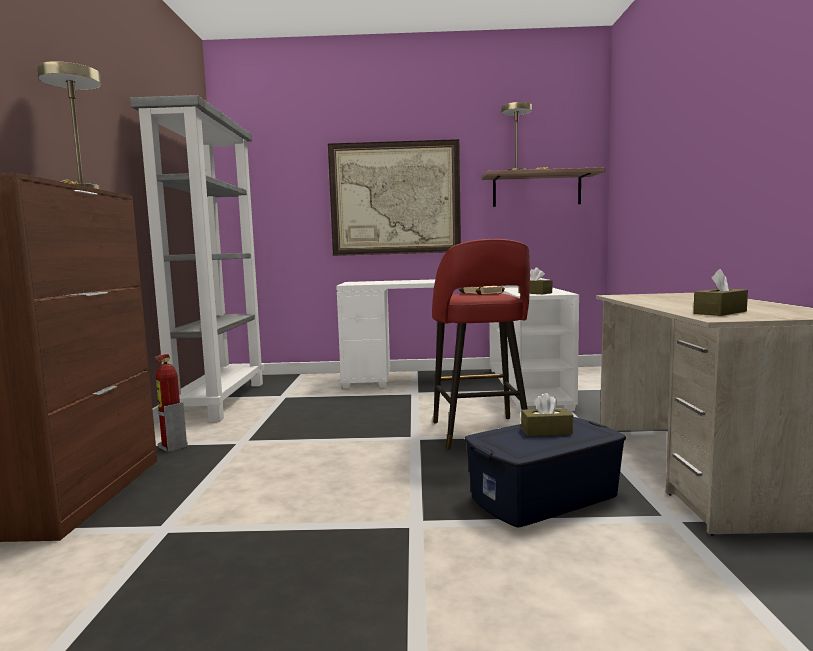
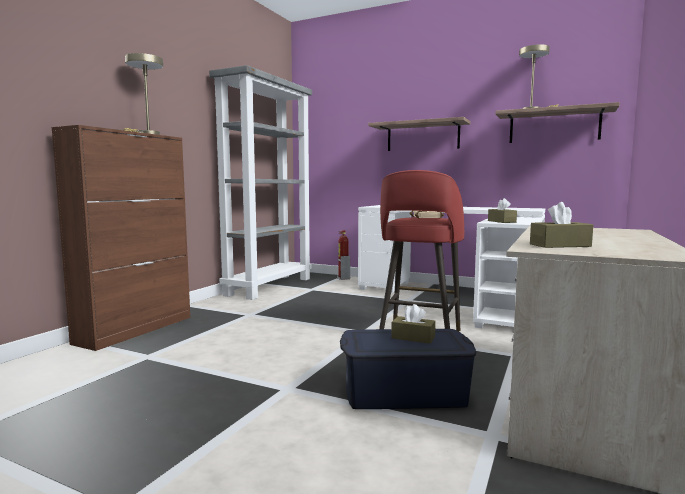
camera: 25 degrees right, 0 degrees up
(172, 447) = (207, 311): fire extinguisher -> fire extinguisher (343, 278)
(395, 198) = (423, 136): picture -> shelf

